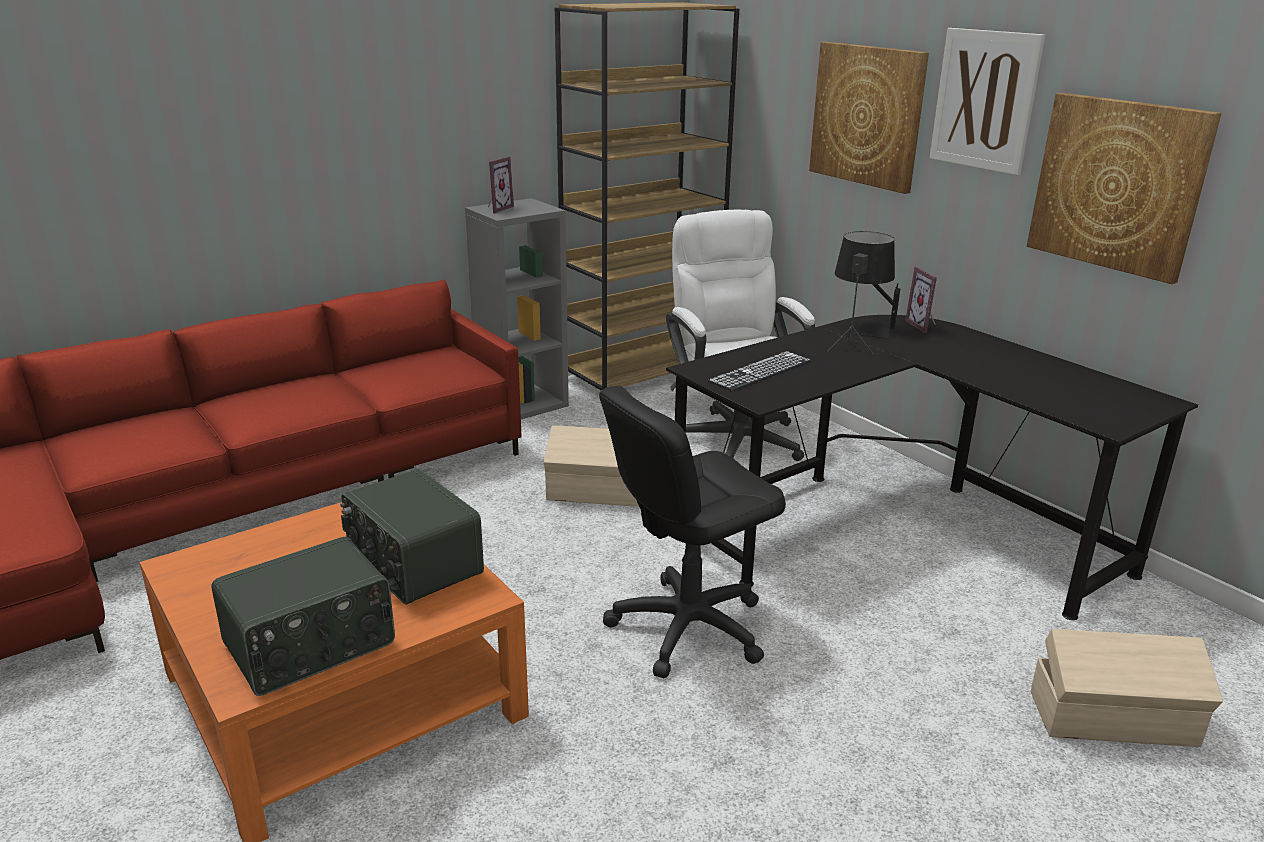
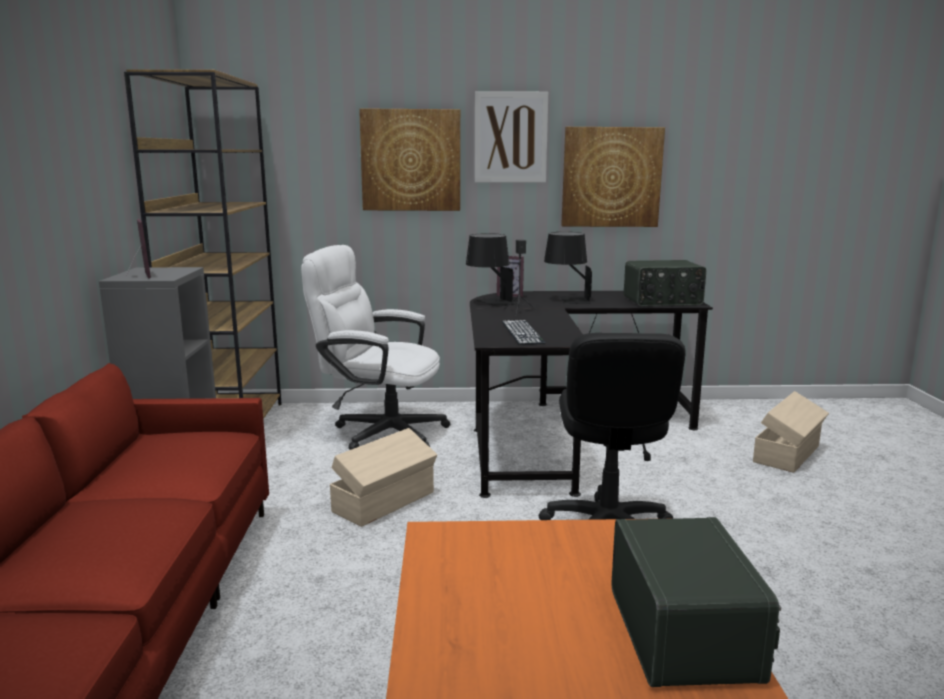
camera: 55 degrees left, 10 degrees down
(412, 564) = (572, 549): radio -> radio (662, 301)
(962, 355) = (567, 300): none -> black table lamp

